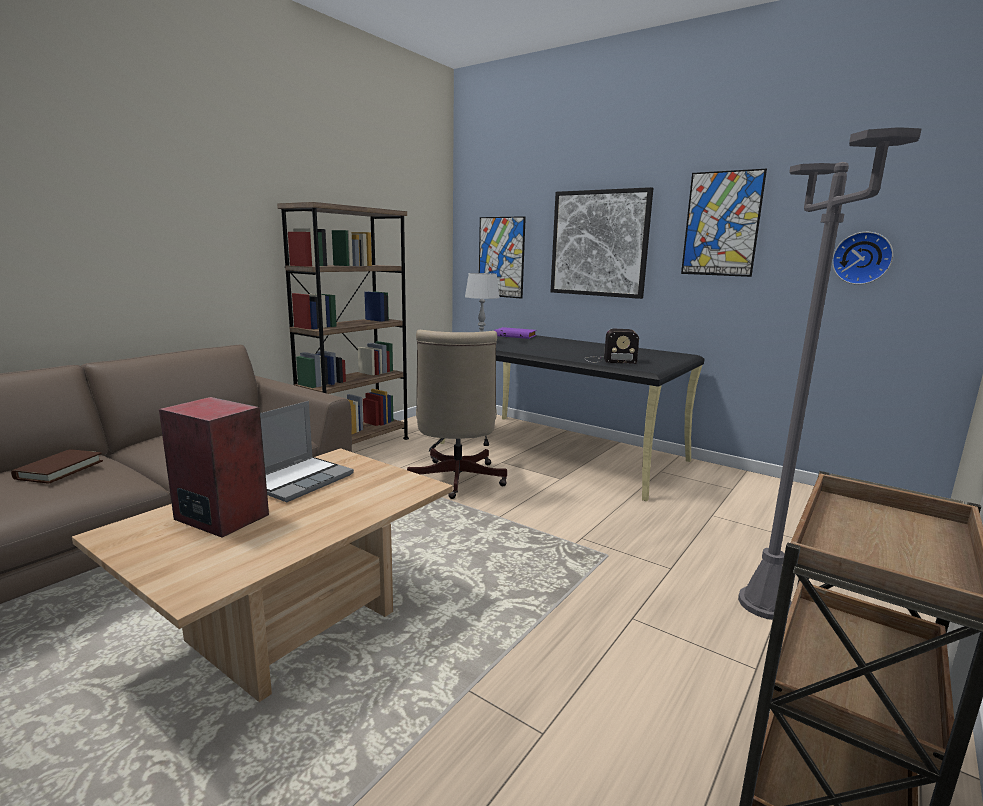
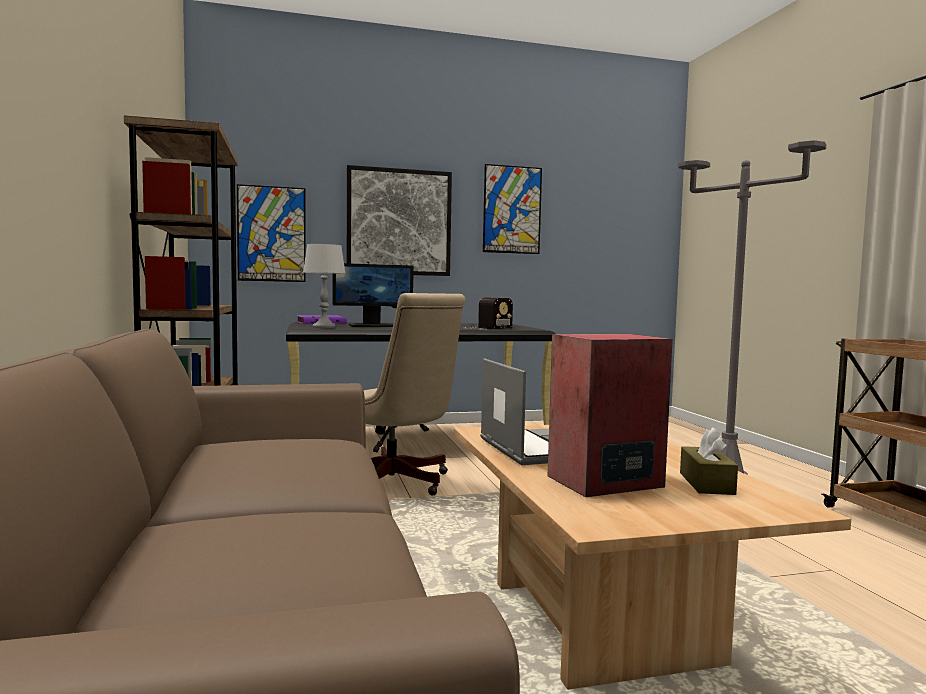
camera: 50 degrees left, 10 degrees down
(59, 470) = (257, 529): brown book -> none
(246, 549) = (706, 483): none -> brown tissue box
(530, 344) = (373, 325): none -> monitor
(862, 258) = (608, 240): wall clock -> none

